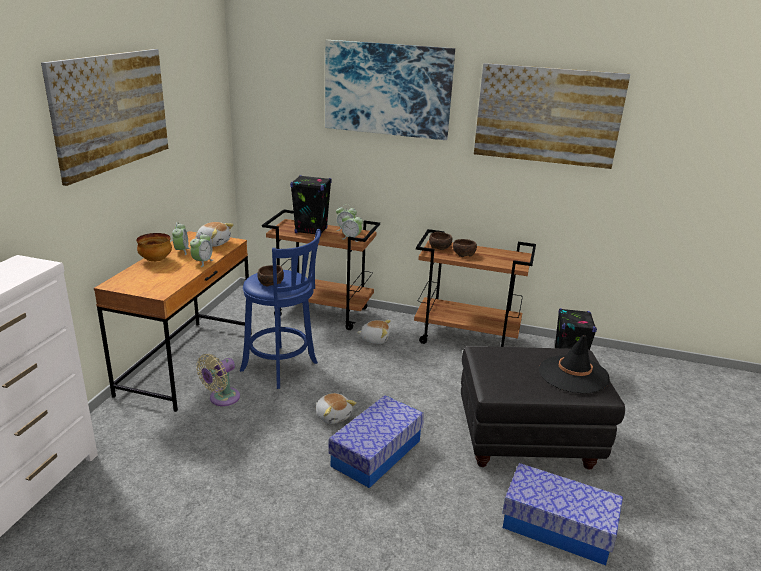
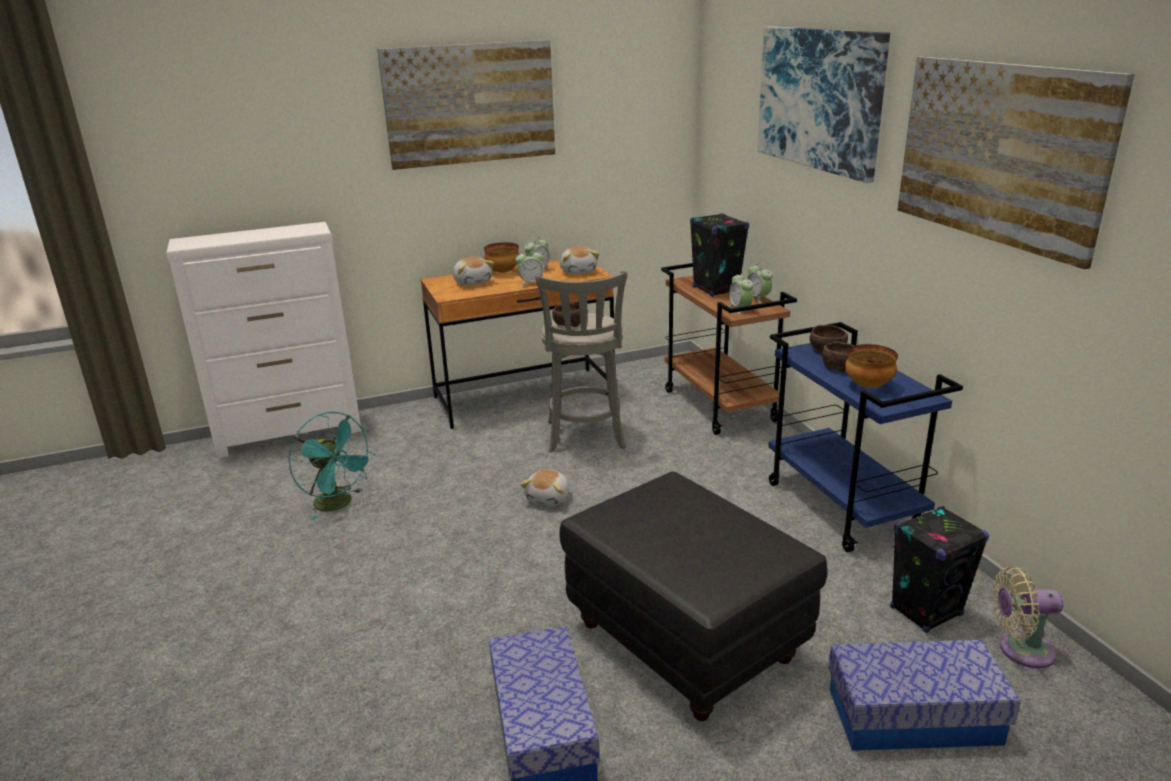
camera: 55 degrees right, 0 degrees up
(199, 513) = (339, 504): none -> turquoise fan
(222, 399) = (496, 436): beige fan -> beige fan (1020, 650)
(282, 368) = (585, 437): blue stool -> grey stool
(374, 339) = (724, 455): plush toy -> plush toy (473, 282)
(376, 453) = (522, 548): storage box -> storage box (913, 716)
(467, 338) = (843, 507): brown cart -> blue cart
(493, 259) = (867, 385): none -> bowl
(573, 374) = (715, 559): black hat -> none

